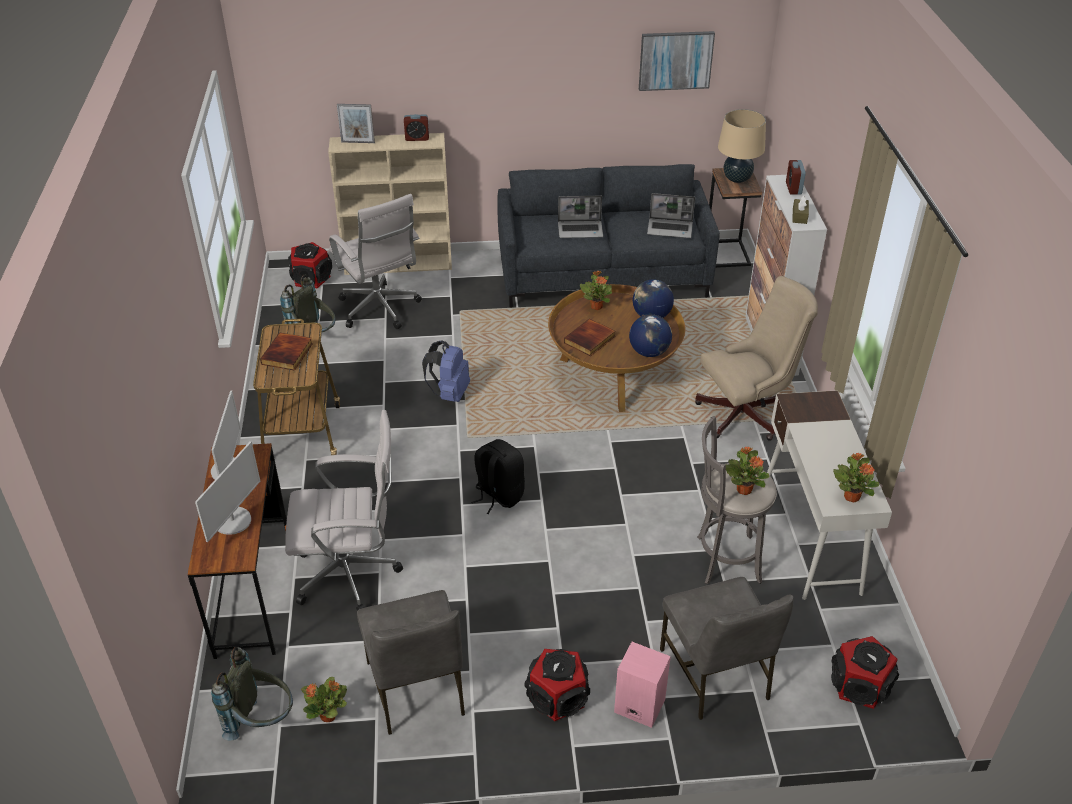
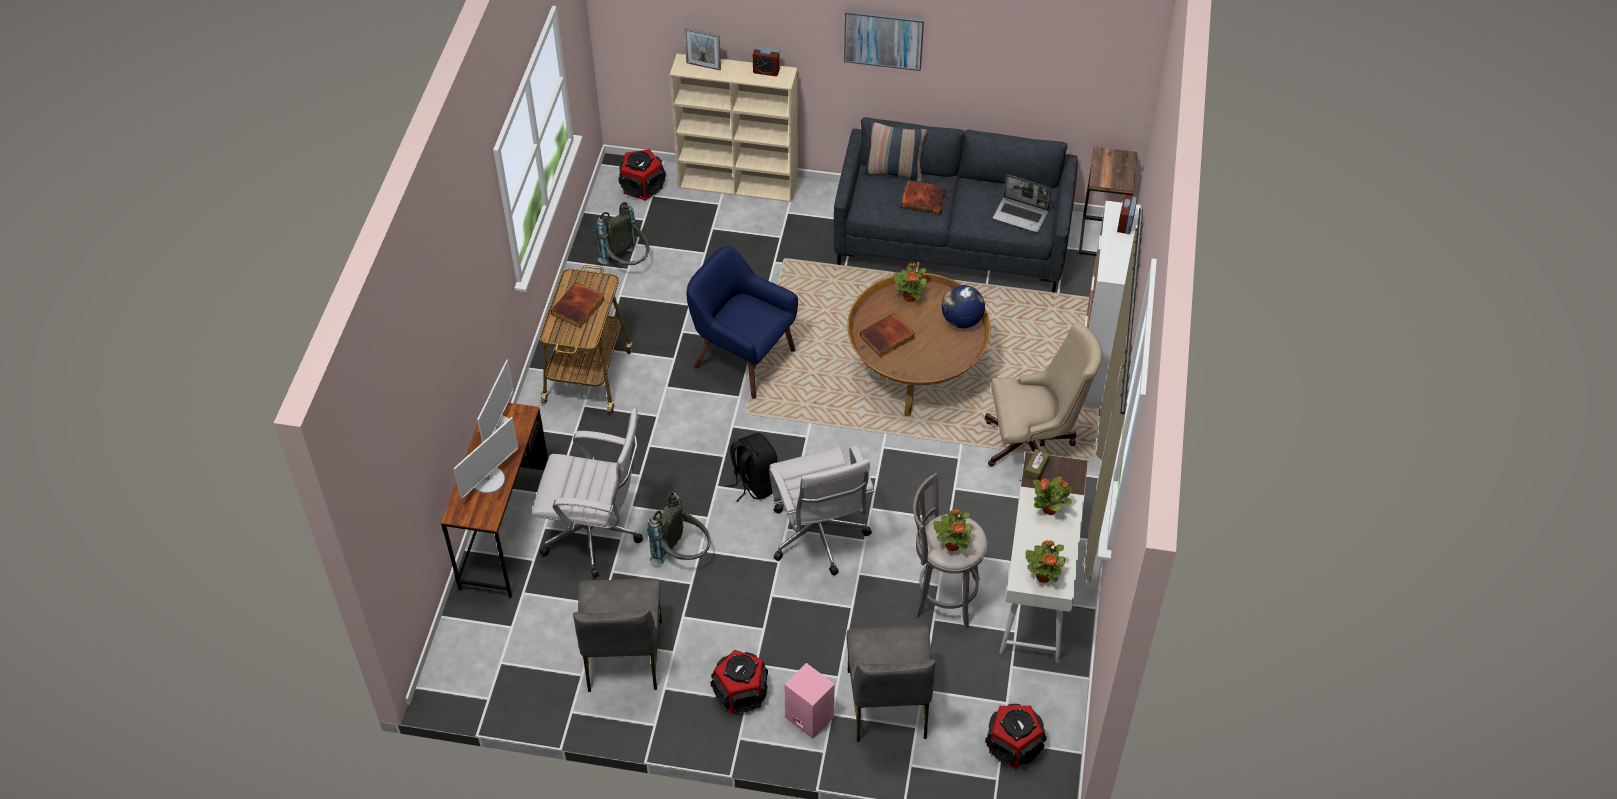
camera: 15 degrees right, 10 degrees up
(261, 721) = (486, 655): grey backpack -> grey backpack (682, 554)
(329, 716) = (543, 663): potted plant -> potted plant (1050, 509)
(380, 310) = (702, 242): white office chair -> white office chair (819, 539)
(449, 393) = (742, 359): blue backpack -> blue armchair
(545, 216) = (894, 171): none -> pillow
(581, 230) = (924, 199): laptop -> book
(649, 352) = (941, 364): globe -> none
(675, 60) = (1055, 37): picture -> picture (883, 38)
(737, 179) = (1114, 167): beige table lamp -> none
(799, 216) = (1113, 263): brown tissue box -> brown tissue box (1036, 469)

